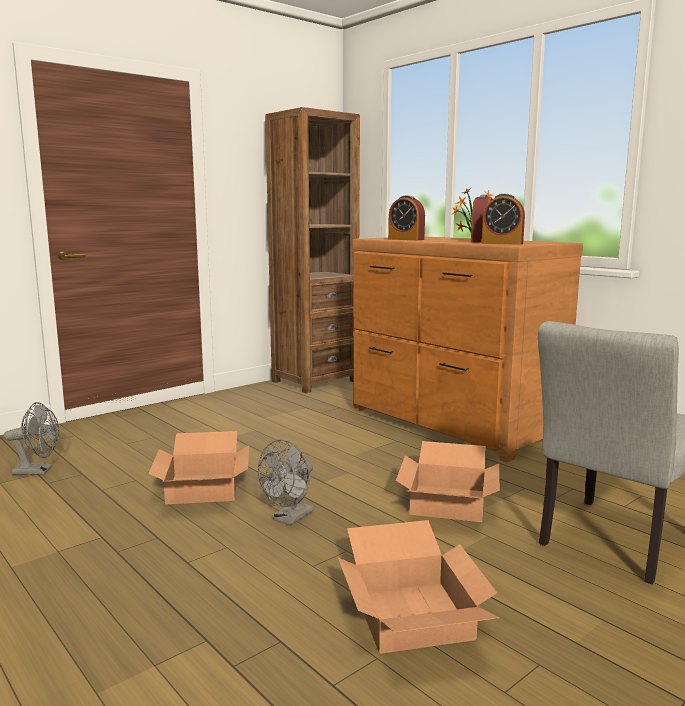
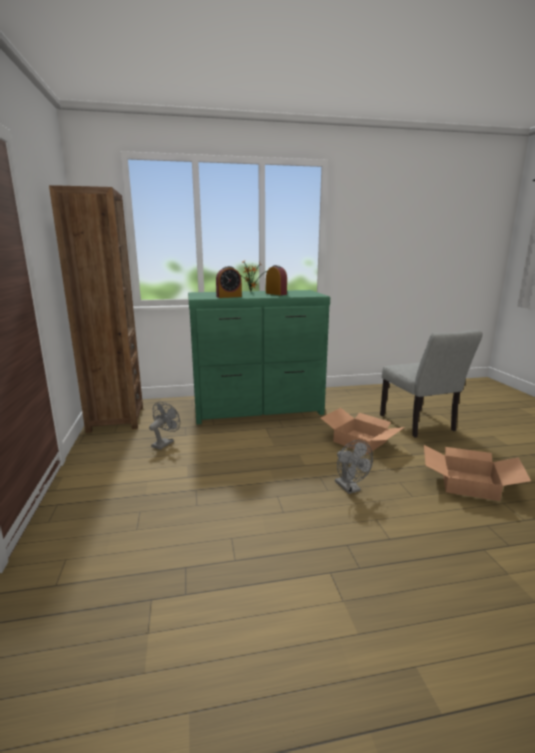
camera: 60 degrees left, 5 degrees up
(38, 471) = (145, 597): grey fan -> grey fan (165, 443)
(201, 487) = (275, 509): cardboard box -> none
(451, 423) = (258, 408): brown dresser -> green dresser
(502, 243) = (301, 294): alarm clock -> none

